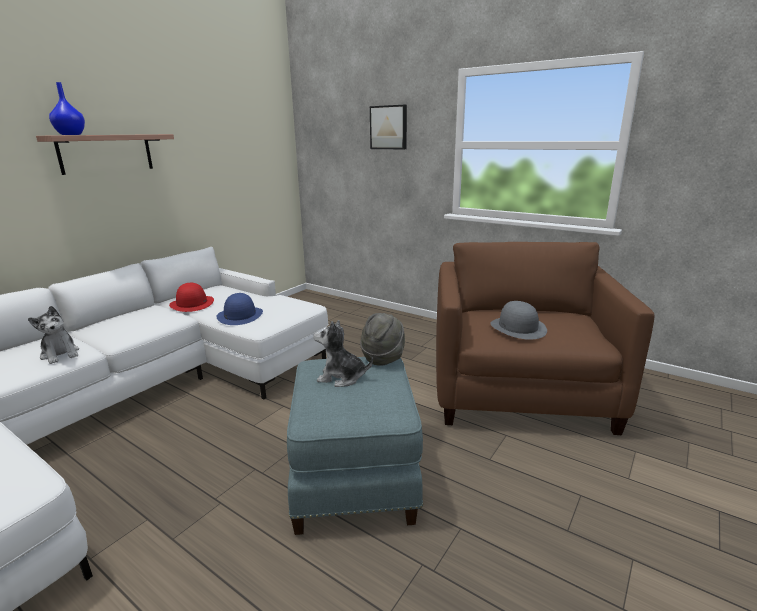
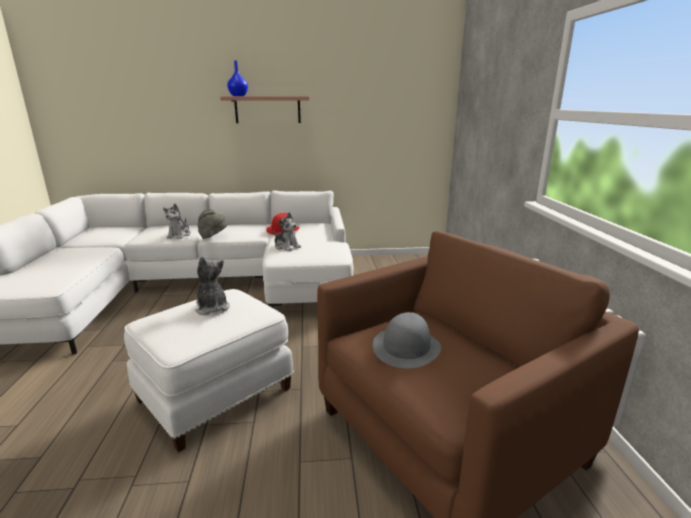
camera: 50 degrees right, 0 degrees up
(240, 315) = (286, 247): blue hat -> plush toy
(355, 474) = (216, 396): blue ottoman -> white ottoman
(383, 357) = (264, 310): grey hat -> grey hat (213, 237)
(389, 127) = (508, 91): picture -> none

